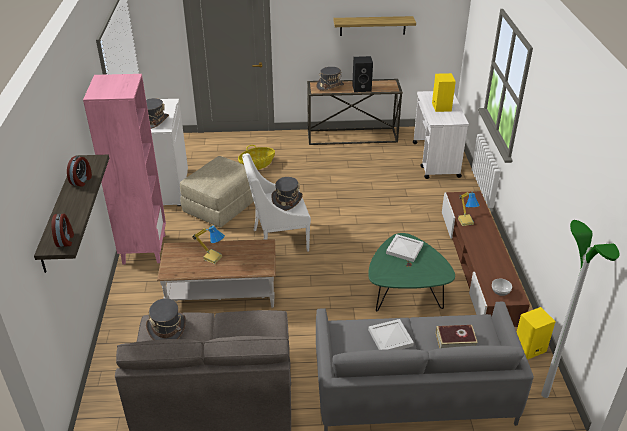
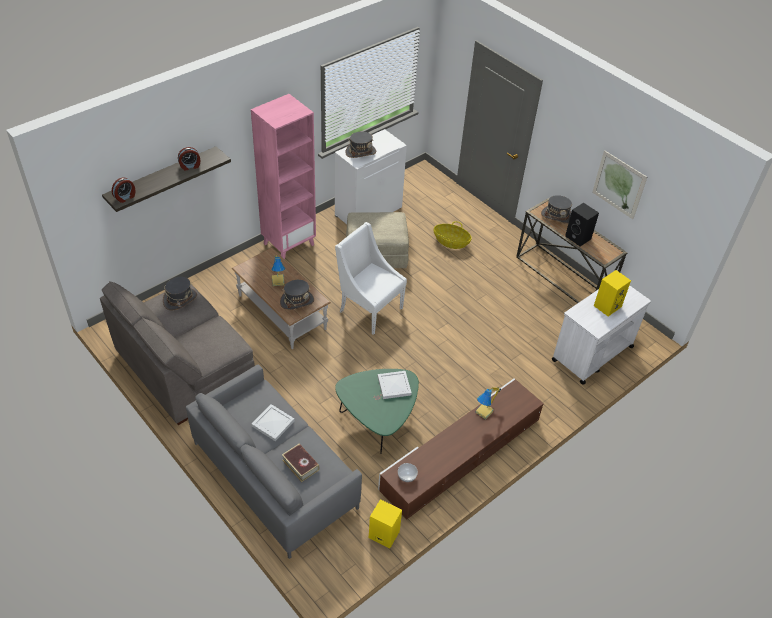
camera: 50 degrees right, 10 degrees up
(287, 200) = (378, 282): grey hat -> grey hat (297, 301)
(372, 26) = (619, 184): shelf -> picture
(545, 394) = (337, 566): floor lamp -> none

